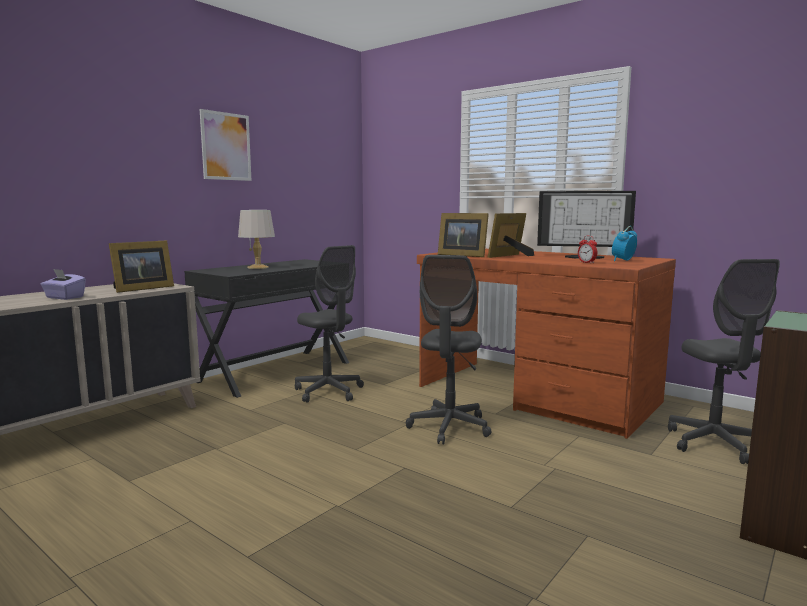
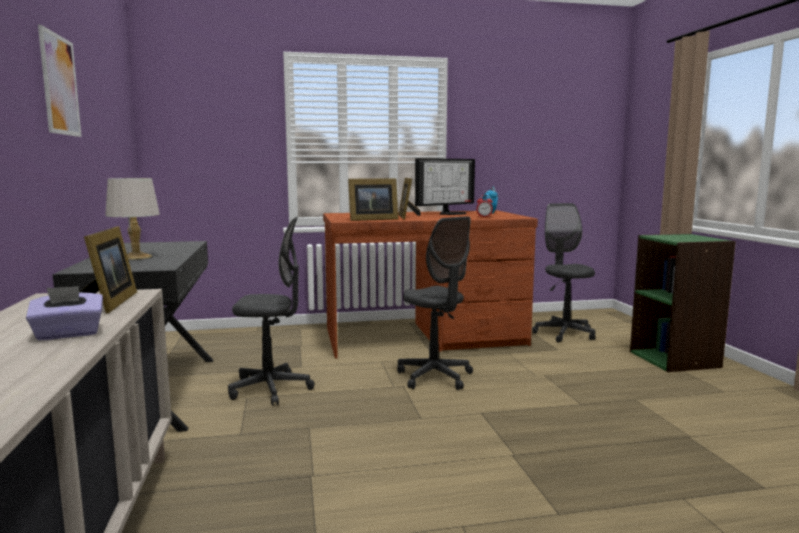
camera: 50 degrees left, 0 degrees up
(714, 443) = (564, 334): grey office chair -> grey office chair turned 135 degrees counterclockwise

